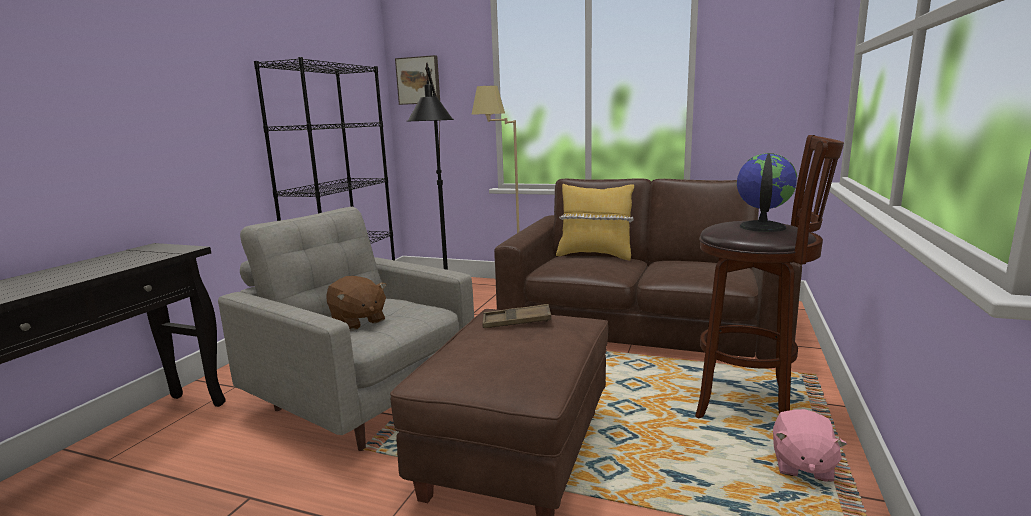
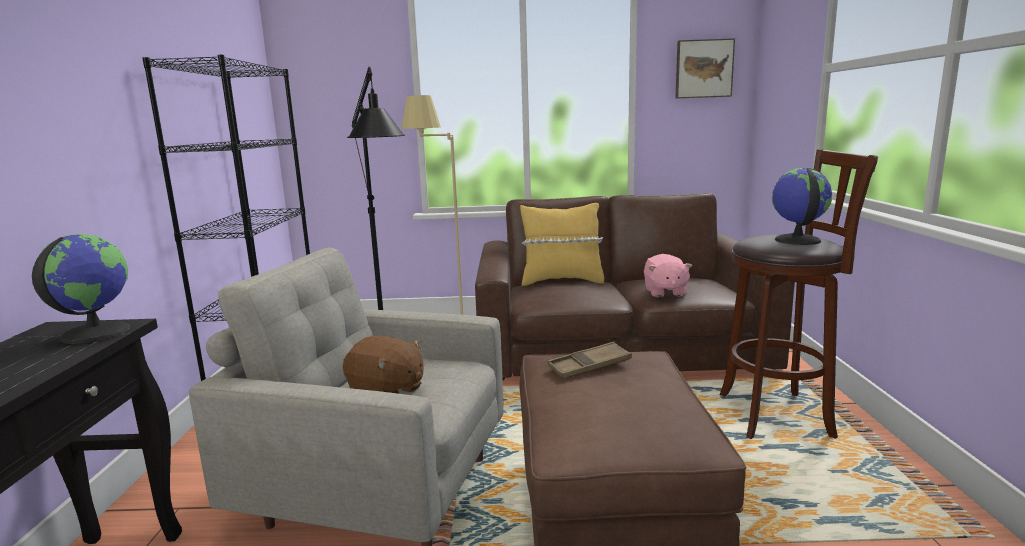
camera: 20 degrees left, 0 degrees up
(166, 251) = (94, 332): none -> globe
(419, 80) = (315, 87): picture -> picture (703, 69)
(801, 466) = (870, 467): pink plush toy -> pink plush toy (664, 292)

